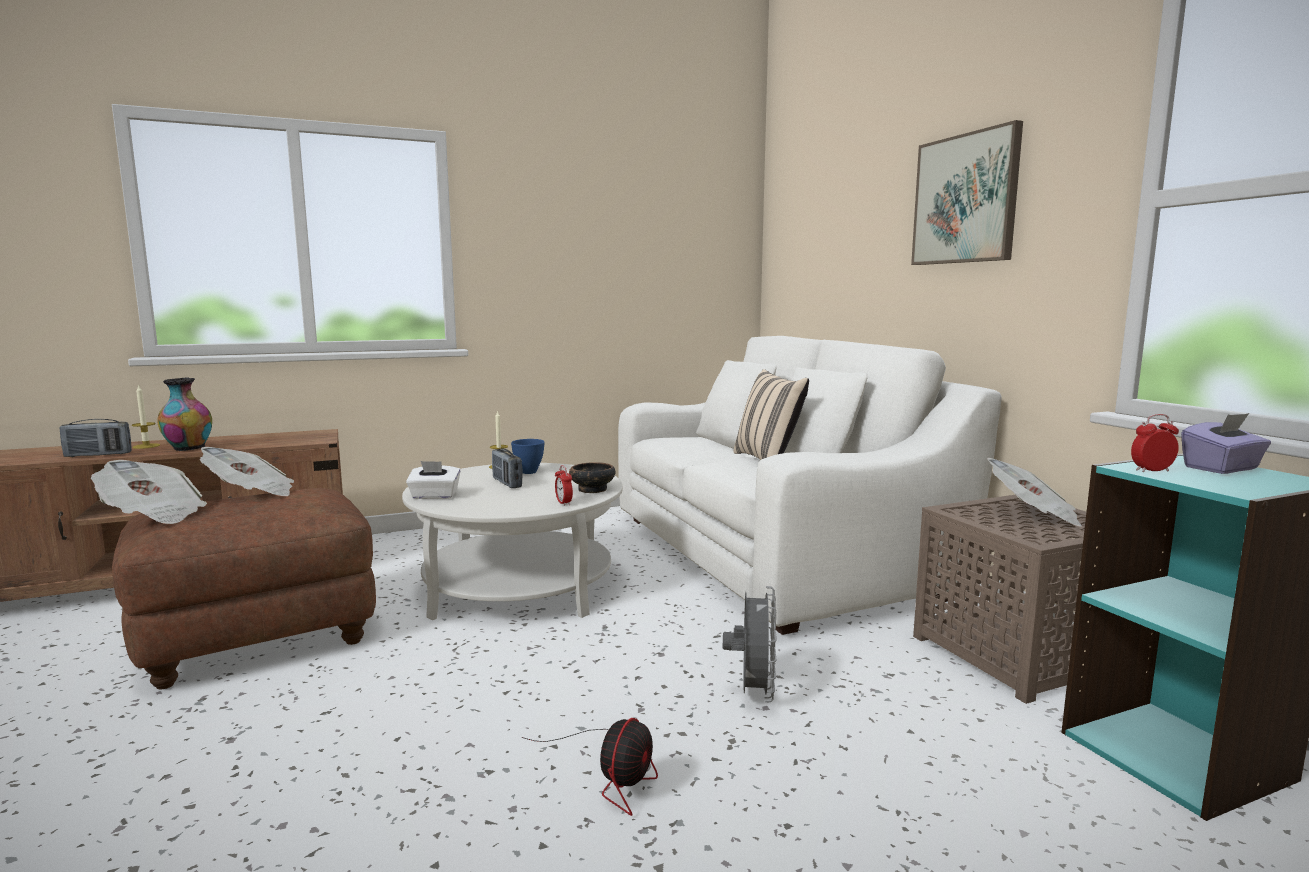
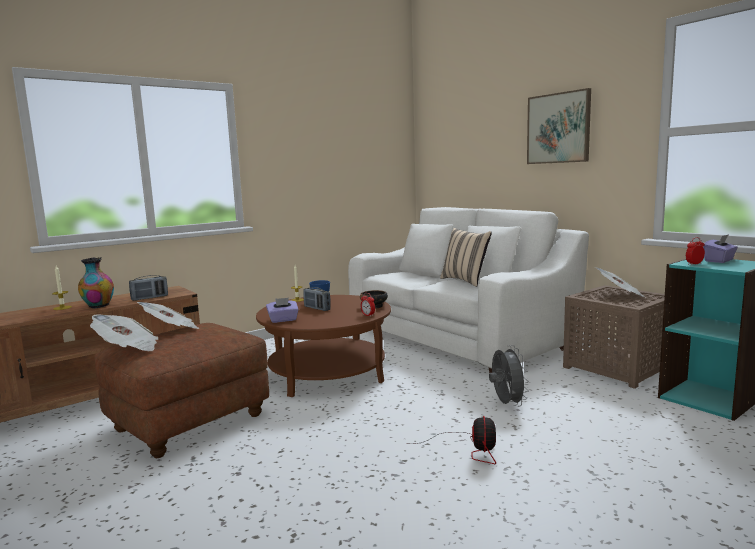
camera: 15 degrees left, 0 degrees up
(98, 455) = (39, 316): radio -> radio (149, 298)
(434, 496) = (283, 320): white tissue box -> purple tissue box
(519, 587) = (327, 373): white coffee table -> brown coffee table

